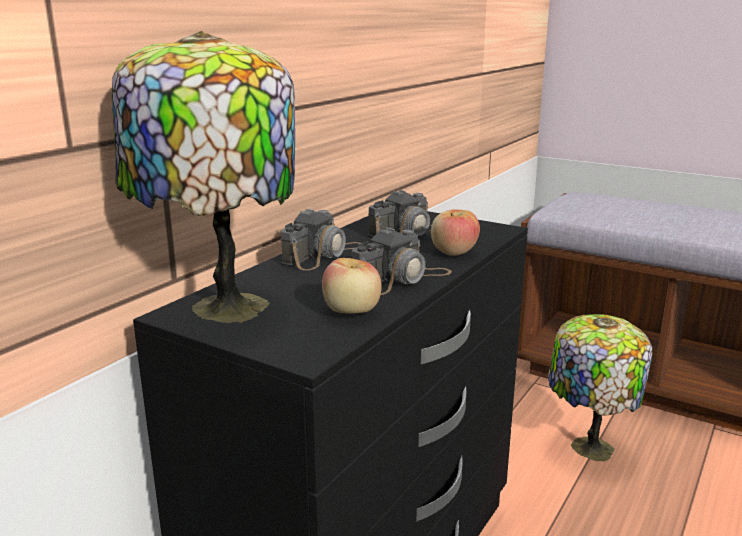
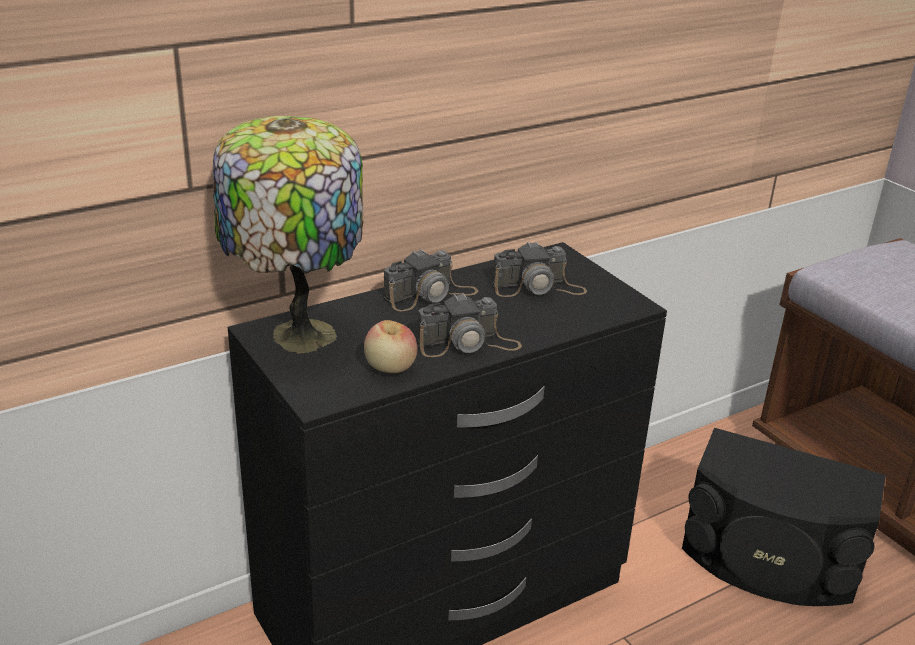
camera: 25 degrees right, 10 degrees up
(453, 252) = (549, 325): apple -> none
(588, 448) = (769, 560): table lamp -> black speaker

